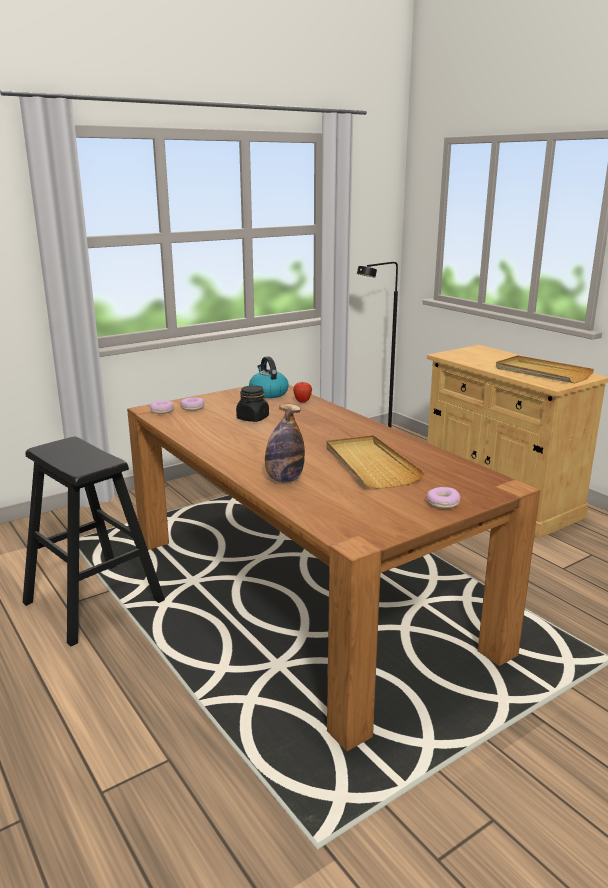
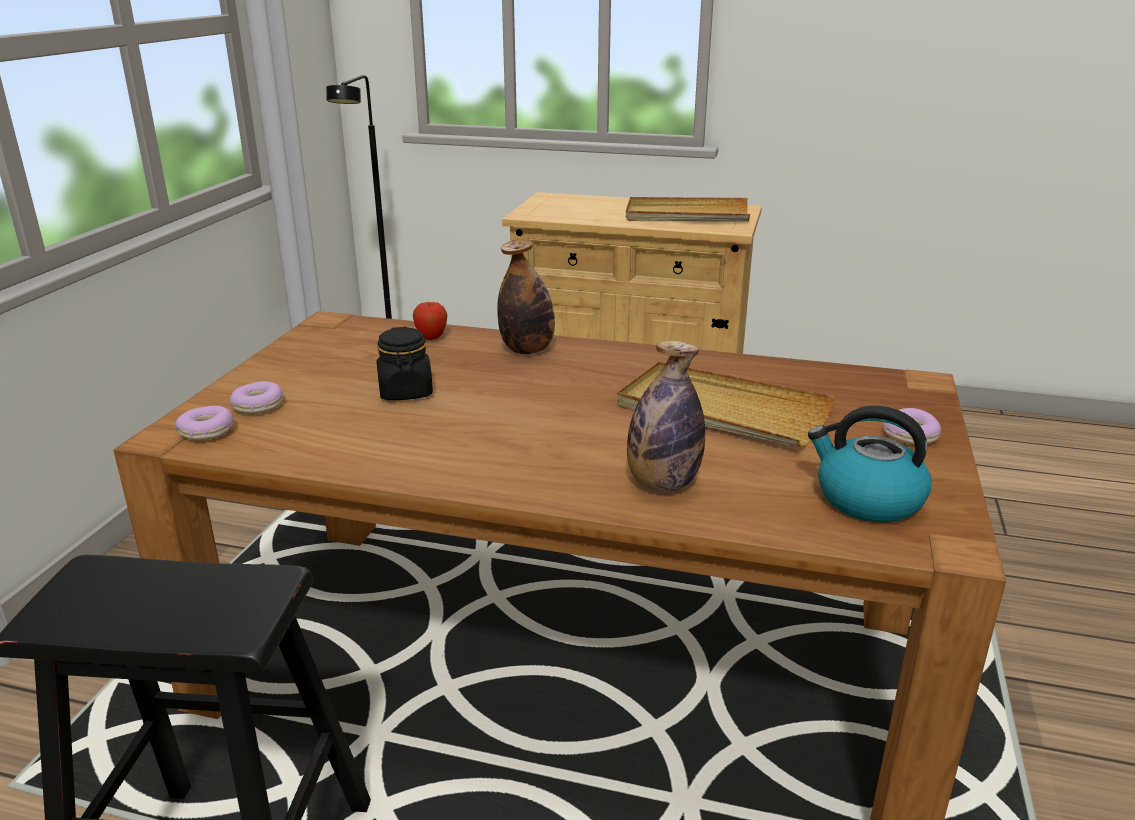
camera: 40 degrees left, 5 degrees up
(268, 393) = (348, 339): kettle -> kettle (867, 499)
(334, 417) = (527, 350): none -> bottle

